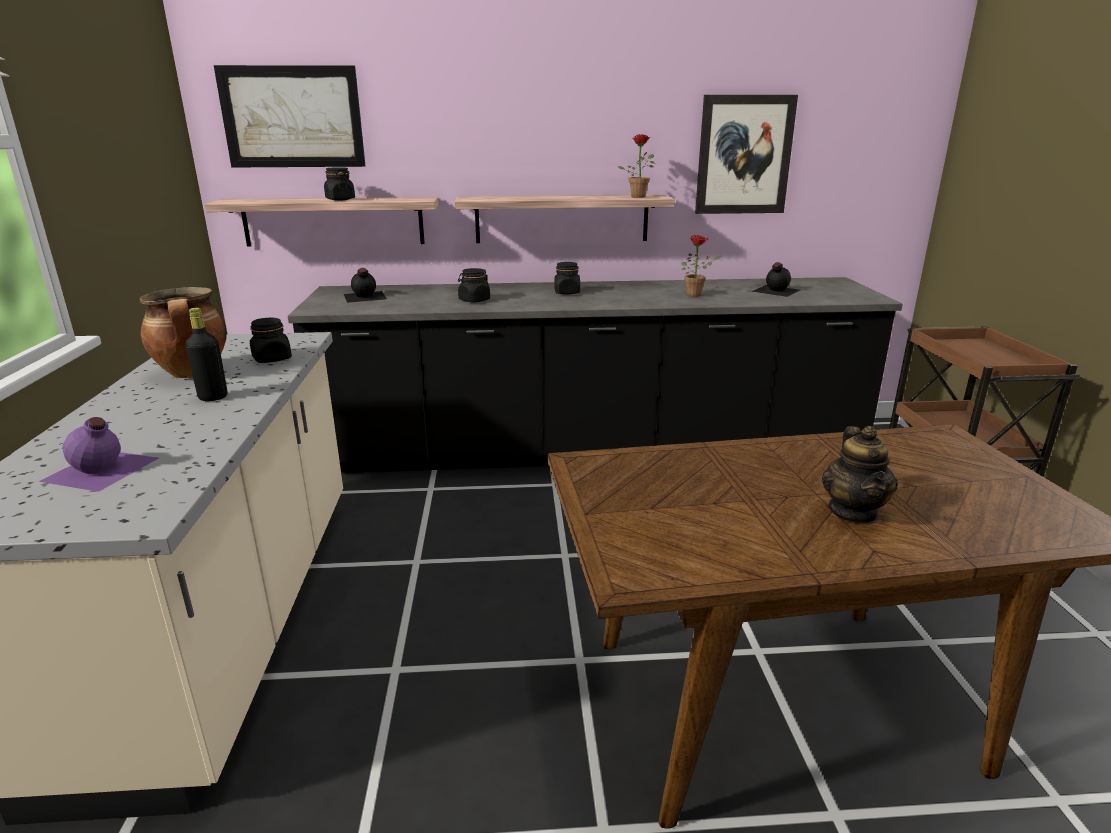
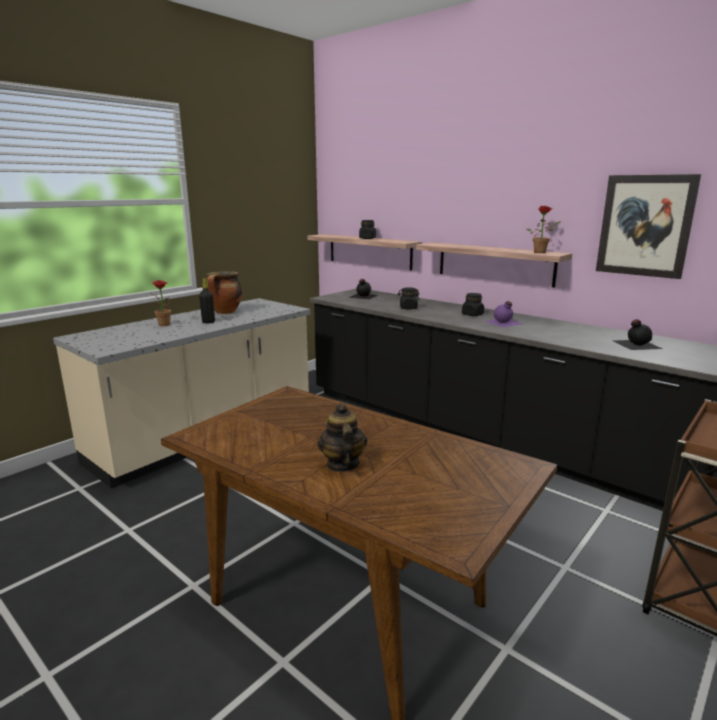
camera: 45 degrees right, 5 degrees down
(100, 470) = (129, 334): purple bottle -> purple bottle (503, 322)
(272, 359) = (260, 314): black jar -> none
(293, 117) = (358, 191): picture -> none
(696, 294) = (558, 333): potted plant -> potted plant (166, 325)
(853, 512) = (342, 464): teapot -> teapot turned 120 degrees clockwise

